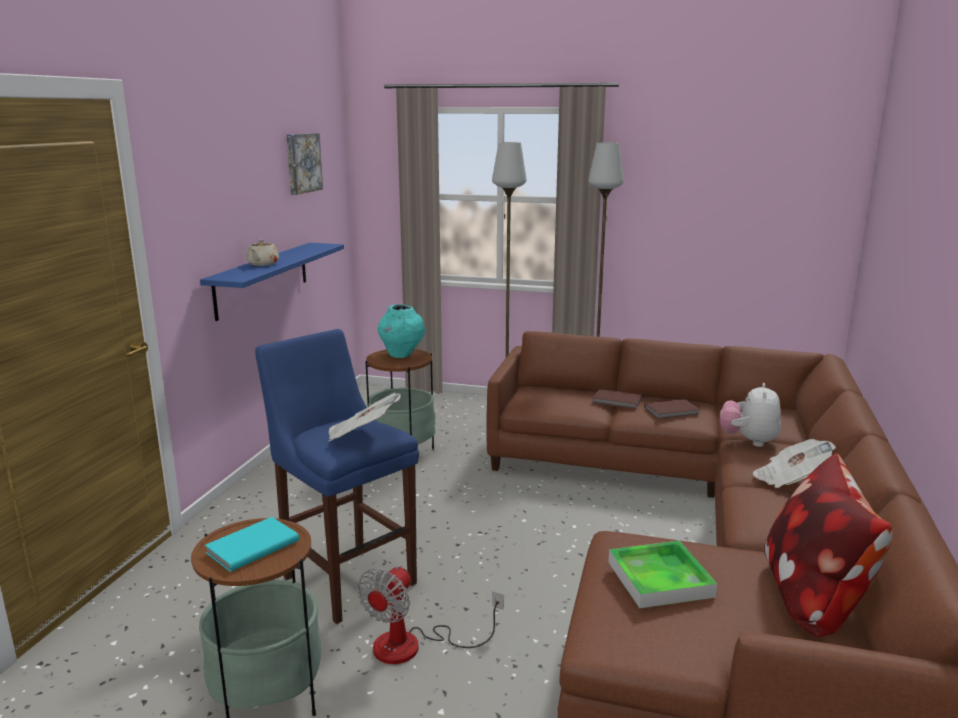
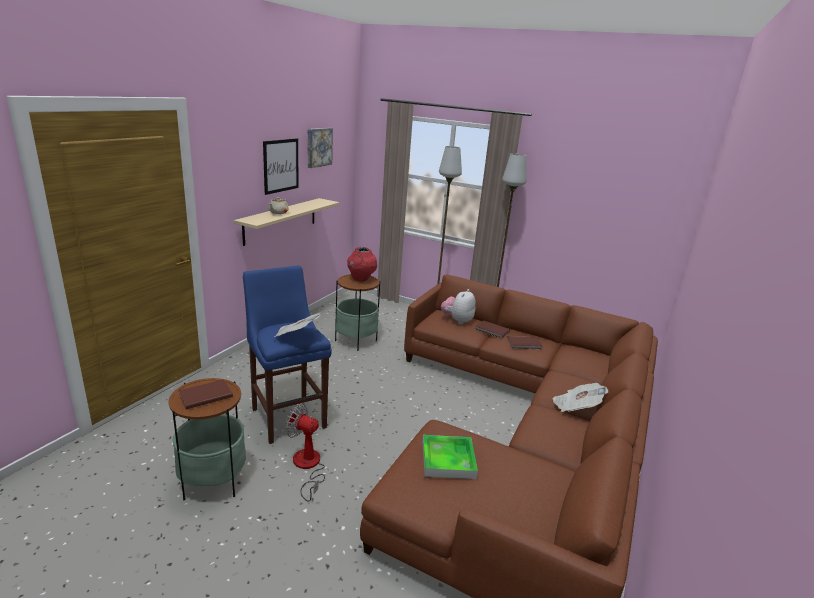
camera: 10 degrees right, 5 degrees up
(250, 546) = (204, 395): turquoise book -> brown book
(256, 191) = (281, 165): none -> picture
(262, 279) = (281, 220): blue shelf -> beige shelf
(401, 355) = (361, 279): turquoise vase -> red vase
(413, 646) = (307, 467): fan -> fan turned 75 degrees clockwise
(748, 441) = (564, 374): plush toy -> plush toy (457, 321)
(814, 597) = (541, 492): pillow -> none

